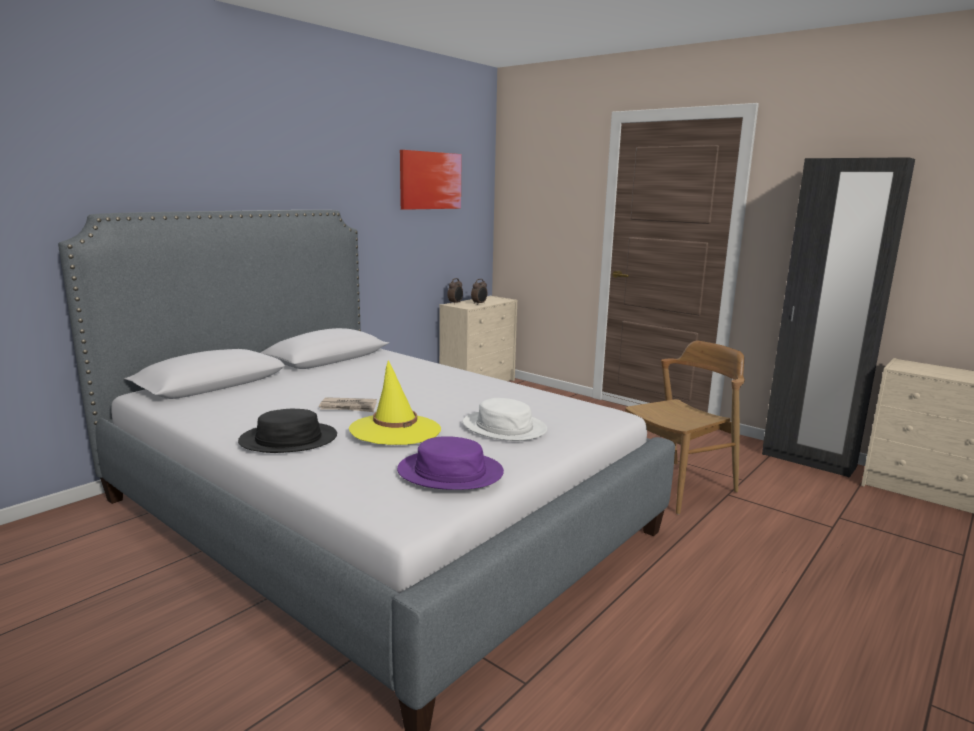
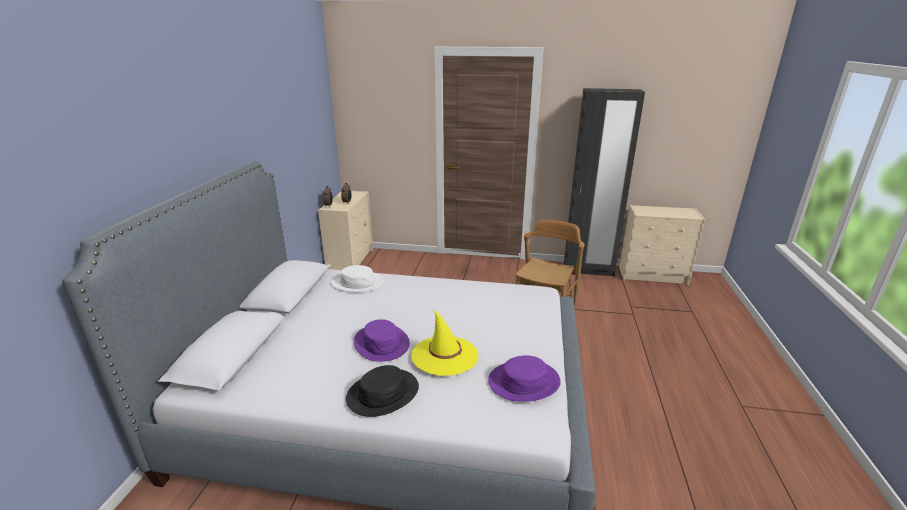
camera: 30 degrees left, 10 degrees up
(348, 407) = (382, 343): newspaper -> purple hat
(430, 180) = (298, 111): picture -> none
(504, 427) = (501, 326): white hat -> white hat (358, 282)

